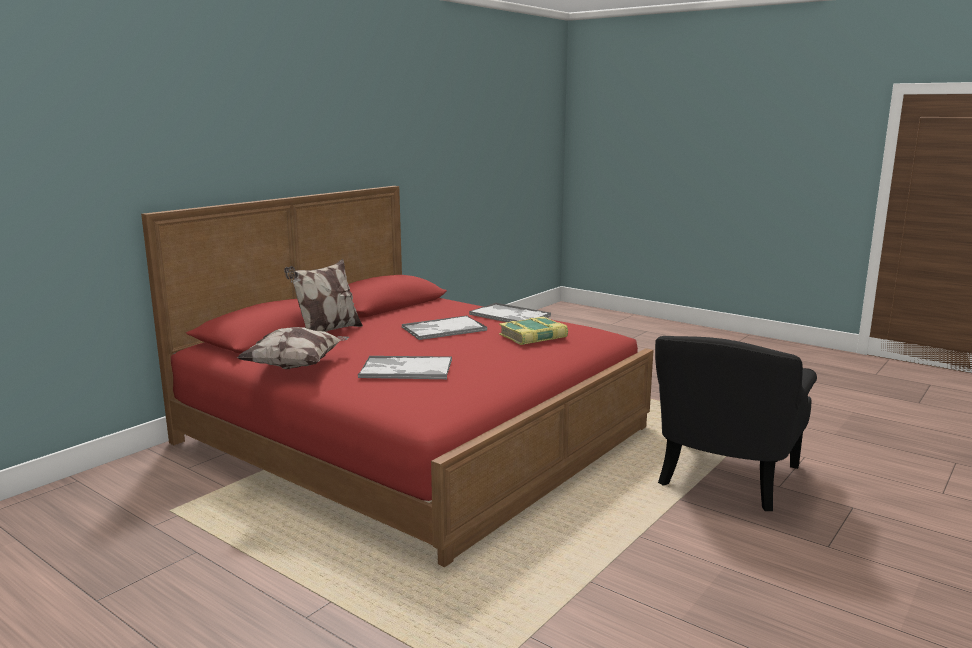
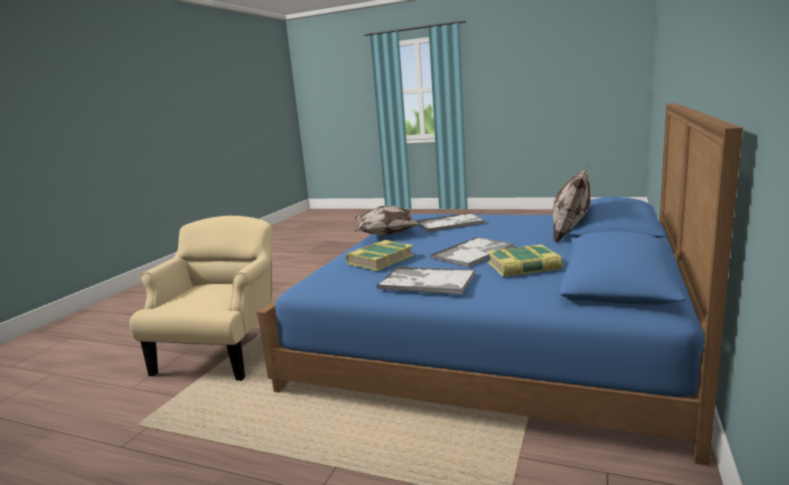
camera: 165 degrees right, 0 degrees up
(297, 366) = (526, 215): pillow -> pillow (385, 235)
(413, 434) = (495, 335): red bed -> blue bed
(427, 313) = (523, 267): none -> book
(725, 476) = (222, 353): black armchair -> beige armchair

